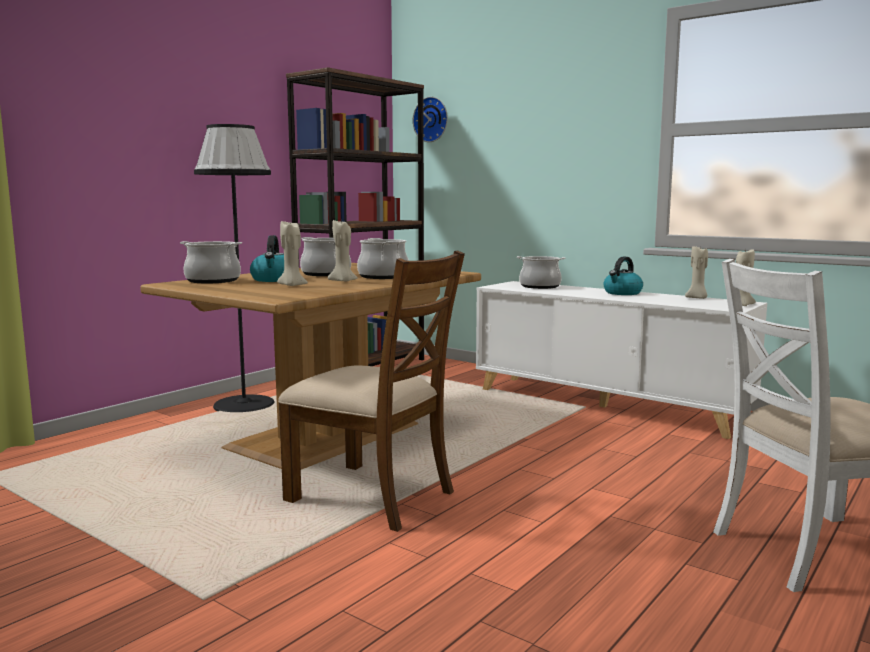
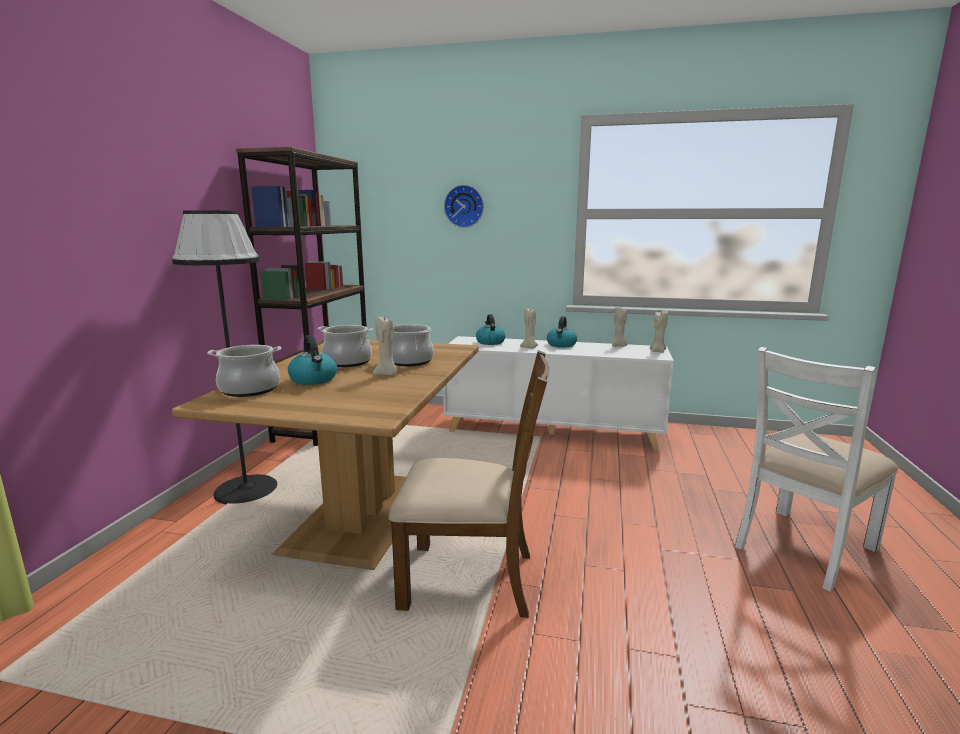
camera: 25 degrees left, 5 degrees up
(292, 285) = (351, 389): beige candle -> beige candle (529, 347)
(432, 119) = (363, 193): wall clock -> wall clock (464, 206)
(540, 286) = (490, 342): cooking pot -> kettle

